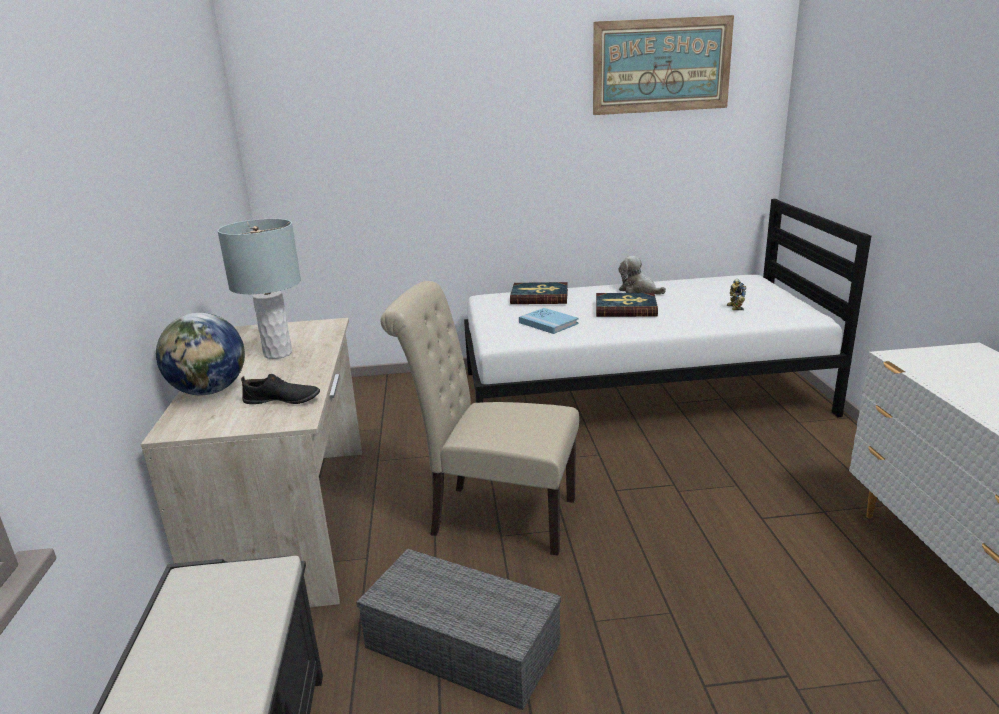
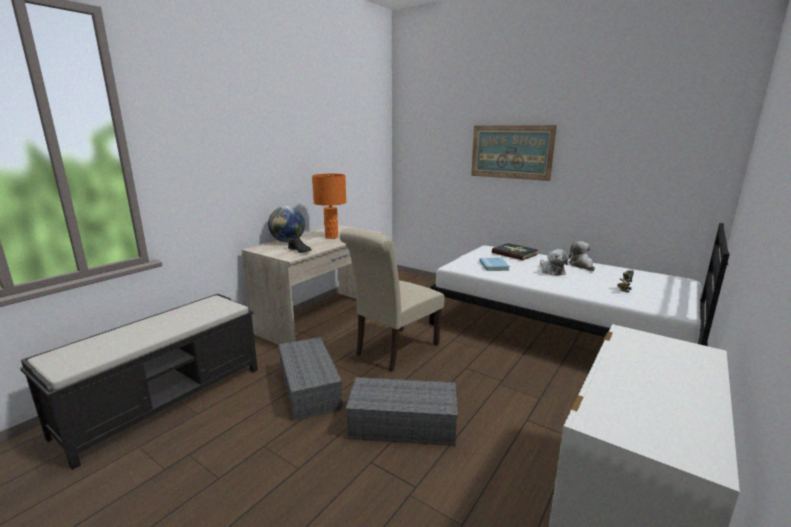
camera: 40 degrees right, 5 degrees down
(278, 354) = (331, 237): grey table lamp -> orange table lamp
(494, 516) = (393, 351): beige chair -> beige chair turned 105 degrees counterclockwise
(625, 308) = (551, 271): book -> plush toy
(661, 65) = (634, 115): picture -> picture (511, 152)
(661, 612) = (401, 425): none -> grey storage box

